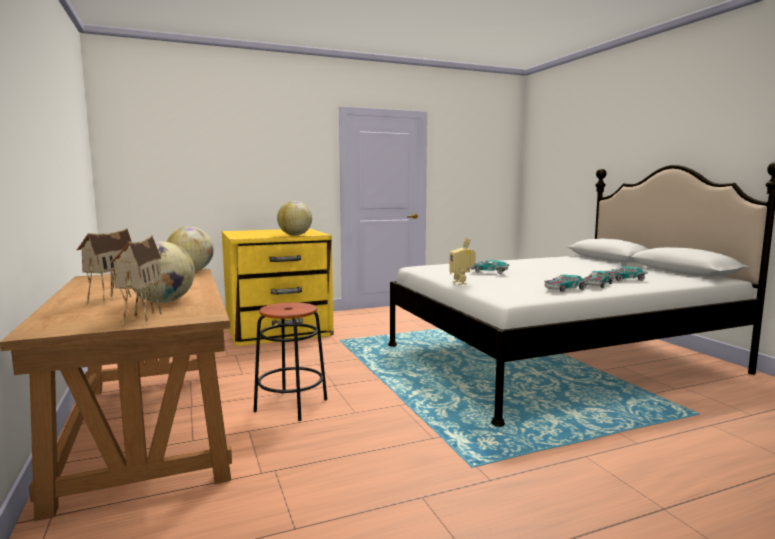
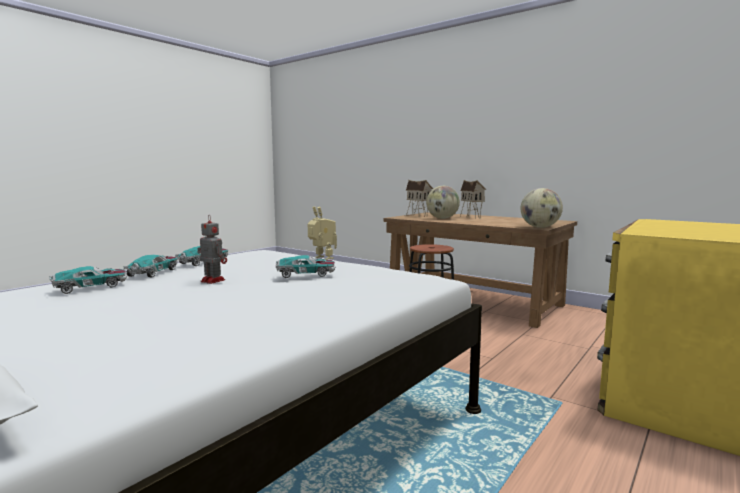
camera: 150 degrees right, 0 degrees up
(295, 235) = (654, 229): globe -> none
(548, 275) = (212, 280): none -> toy robot

